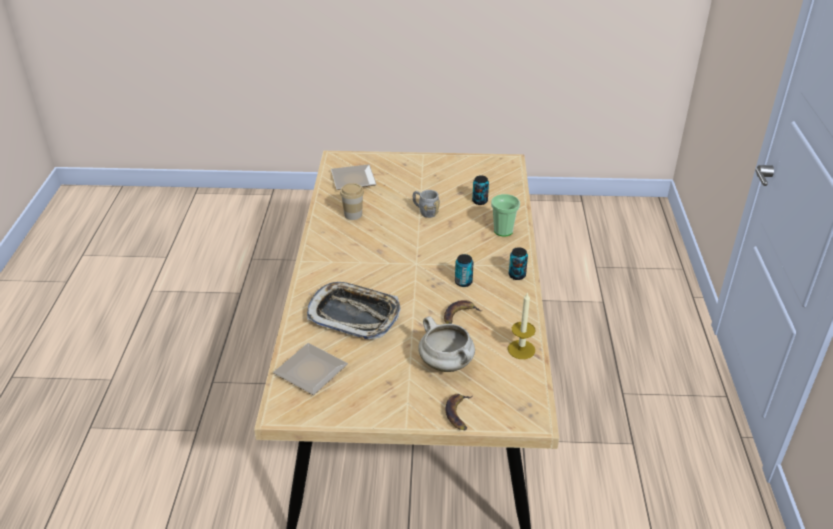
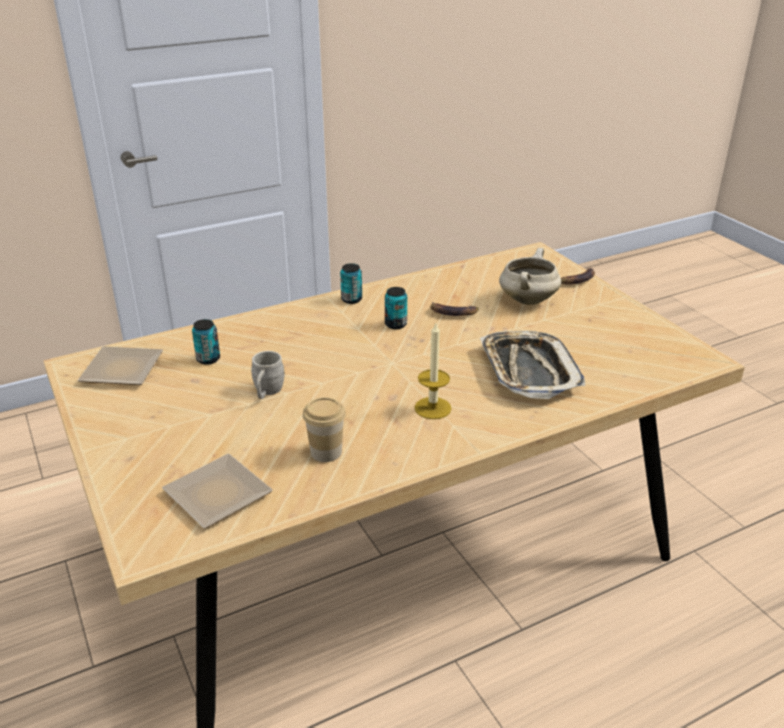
camera: 120 degrees left, 5 degrees down
(313, 371) = (636, 362): plate -> plate (121, 368)
(503, 231) = (269, 327): cup -> none
(521, 349) = (463, 273): candle -> candle (432, 408)

